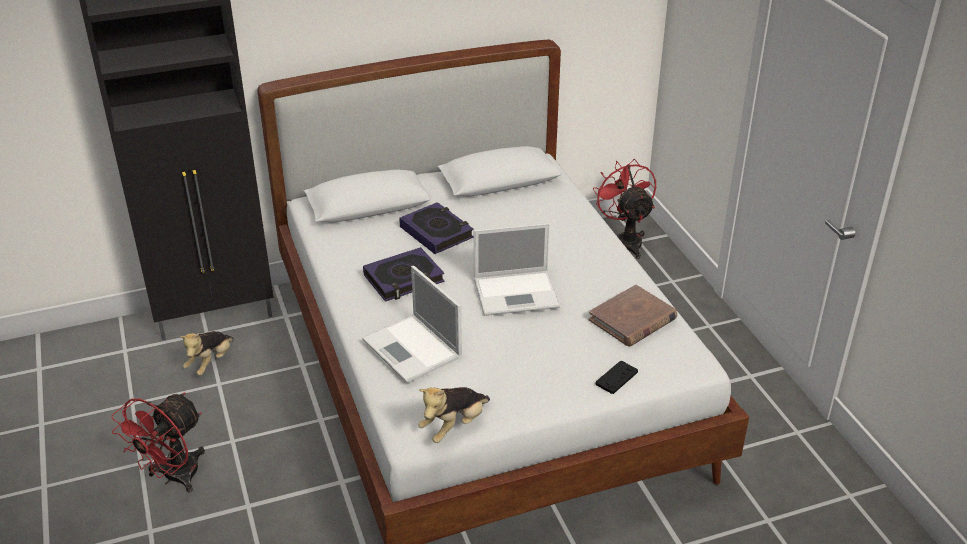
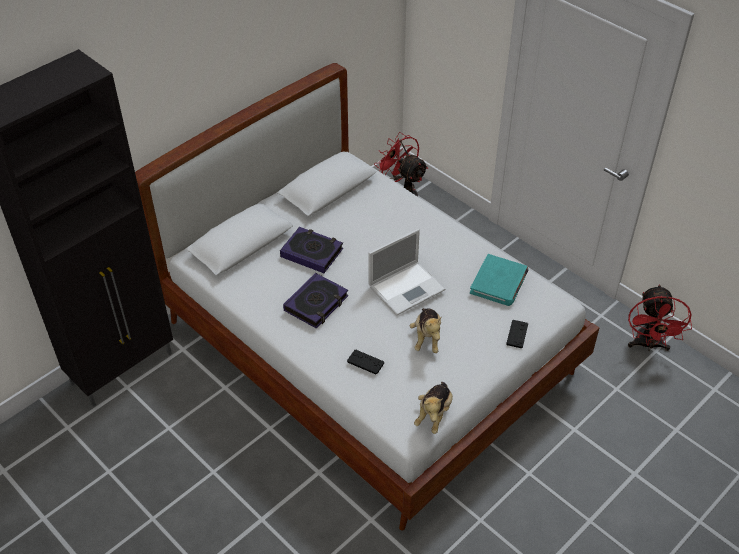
camera: 25 degrees left, 10 degrees up
(173, 477) = (187, 520): red fan -> red fan (648, 345)
(210, 362) = (149, 412): plush toy -> plush toy (427, 338)
(413, 349) = (365, 362): laptop -> black game controller
(632, 319) = (499, 282): brown book -> turquoise book

